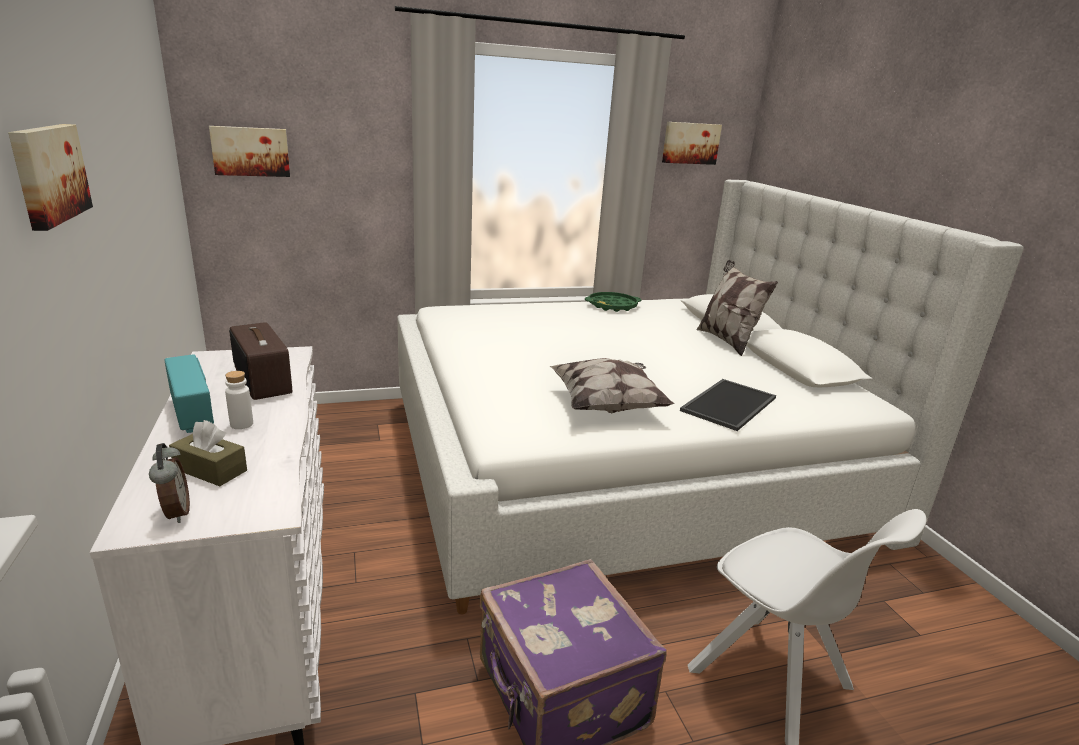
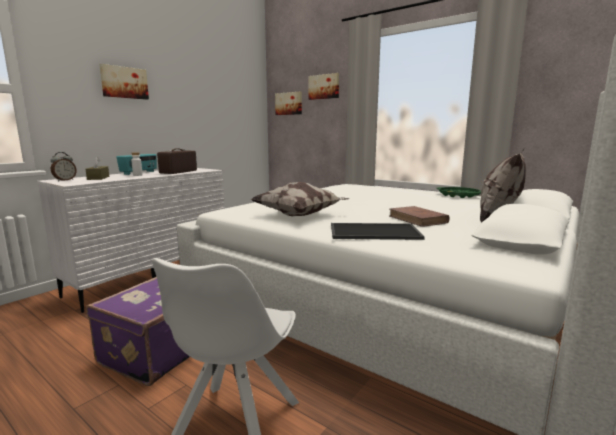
camera: 55 degrees right, 10 degrees down
(690, 143) = (565, 65): picture -> picture (324, 86)
(698, 367) = (417, 219): none -> brown book

